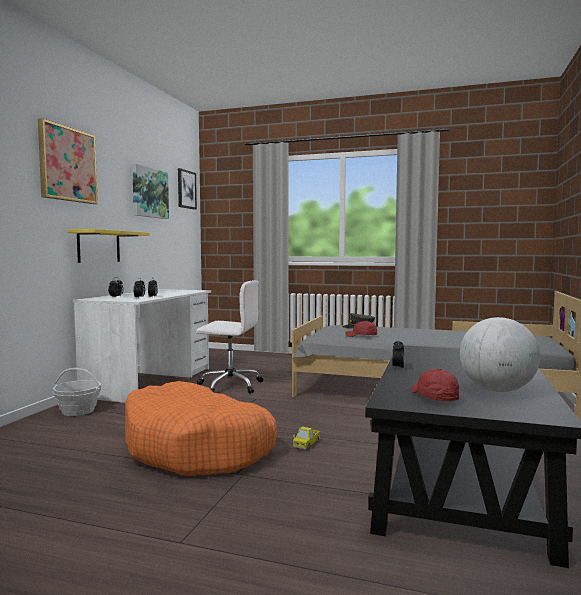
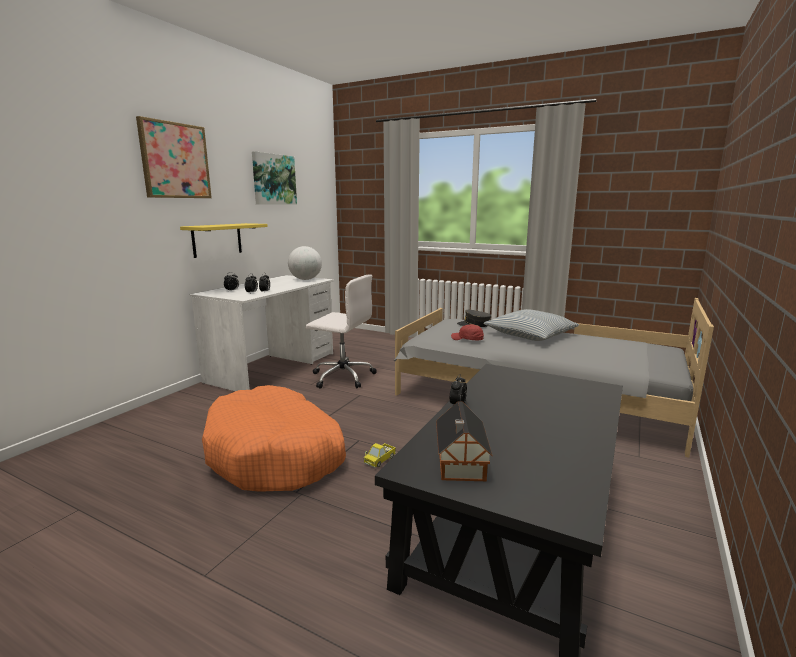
camera: 10 degrees right, 10 degrees up
(78, 411) = (194, 399): basket -> none
(186, 189) = (318, 171): picture -> none
(416, 331) = (530, 334): none -> pillow
(433, 397) = (460, 464): red cap -> toy house
(497, 390) = (541, 457): globe -> globe (305, 279)

